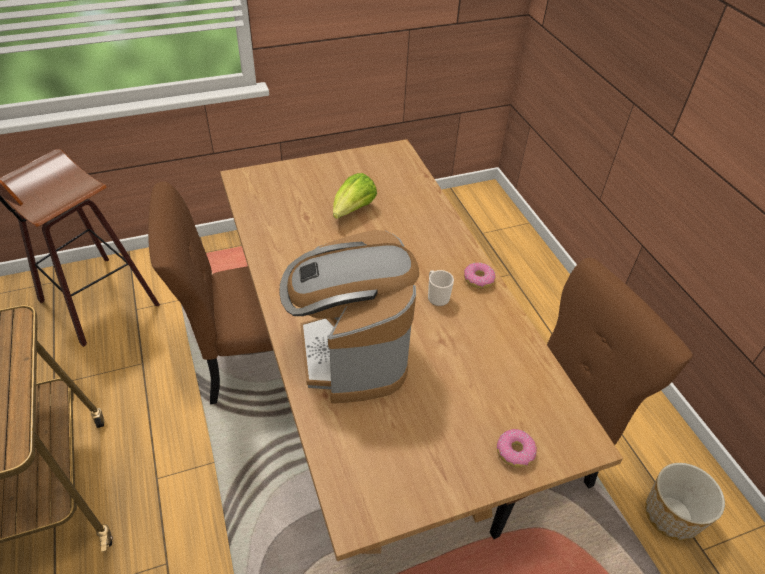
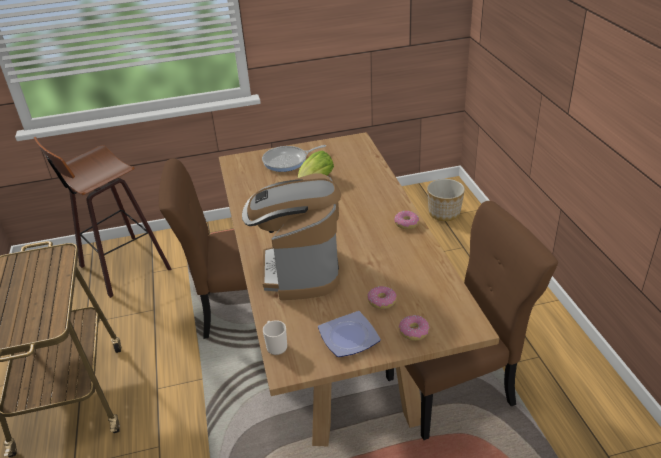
camera: 10 degrees right, 10 degrees down
(313, 181) = (287, 161): none -> frying pan
(433, 464) = (350, 337): none -> plate
(437, 296) = (371, 234): mug -> mug (276, 346)
(466, 403) = (382, 301): none -> donut
(672, 516) = (584, 429): planter -> planter (444, 213)

